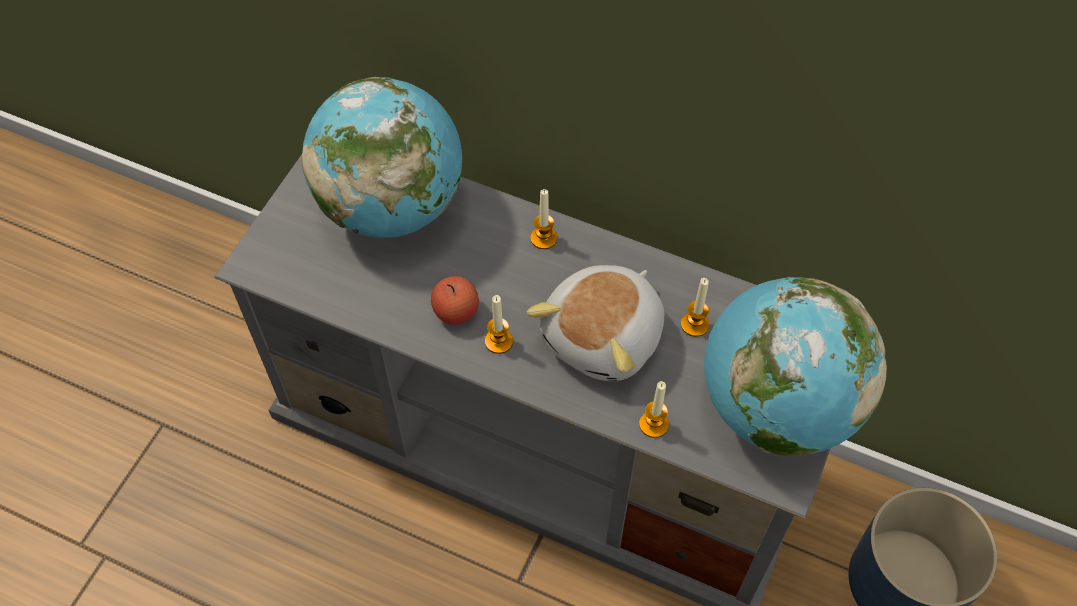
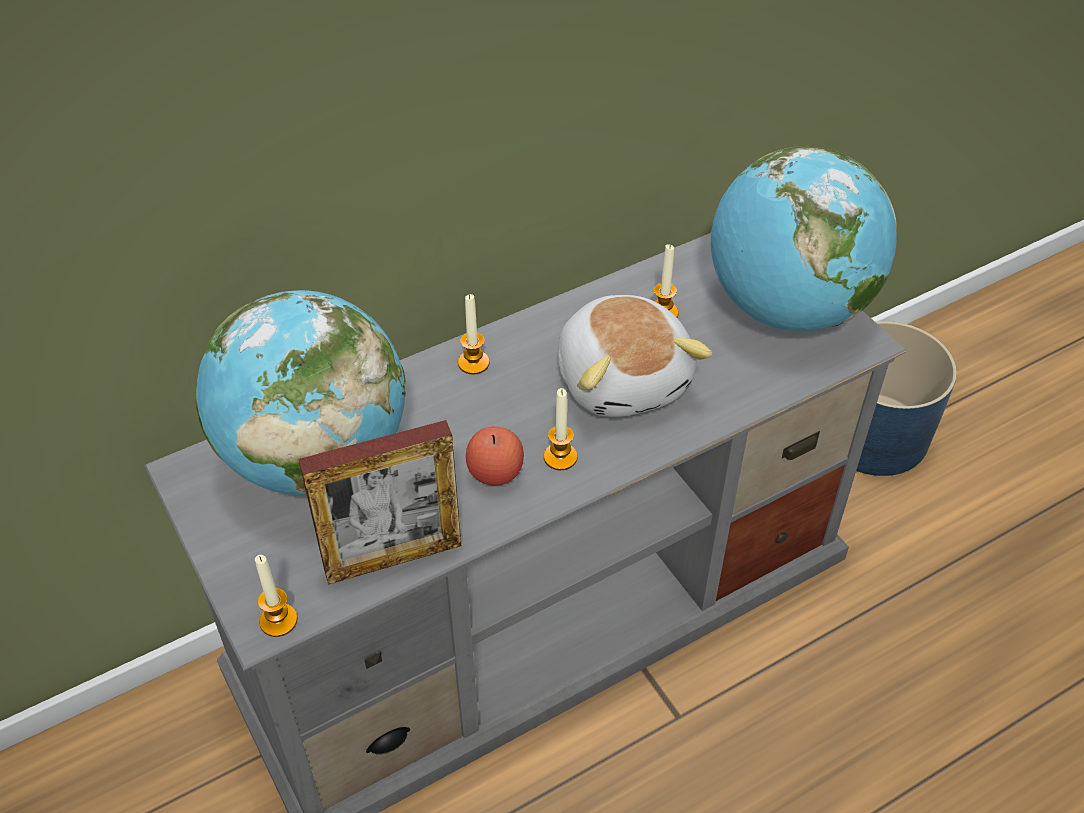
camera: 55 degrees left, 10 degrees down
(344, 298) = (393, 557): none -> picture frame
(653, 424) = (743, 395): candle -> candle (278, 620)

